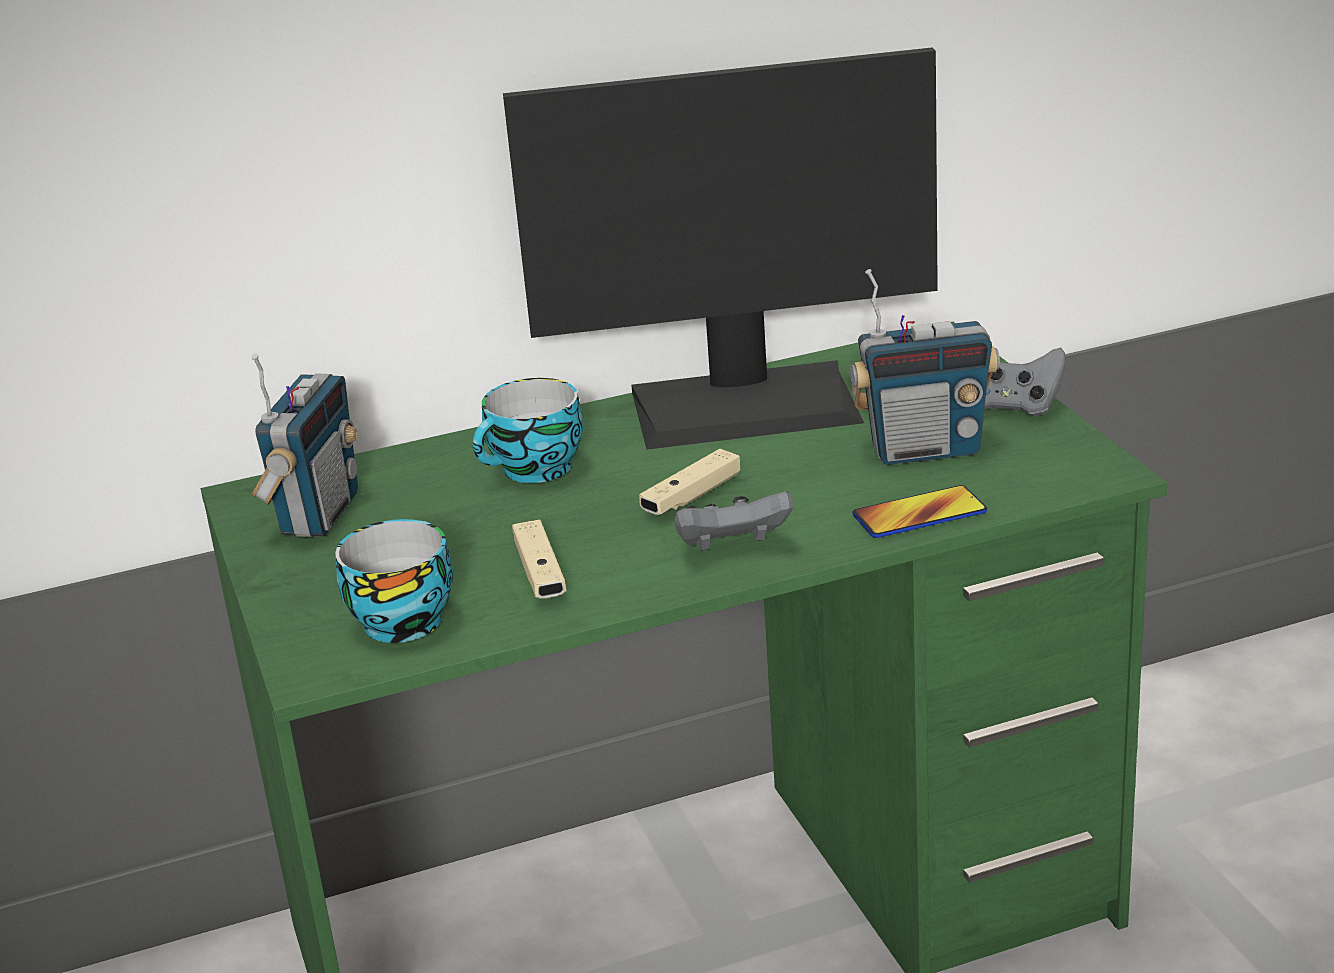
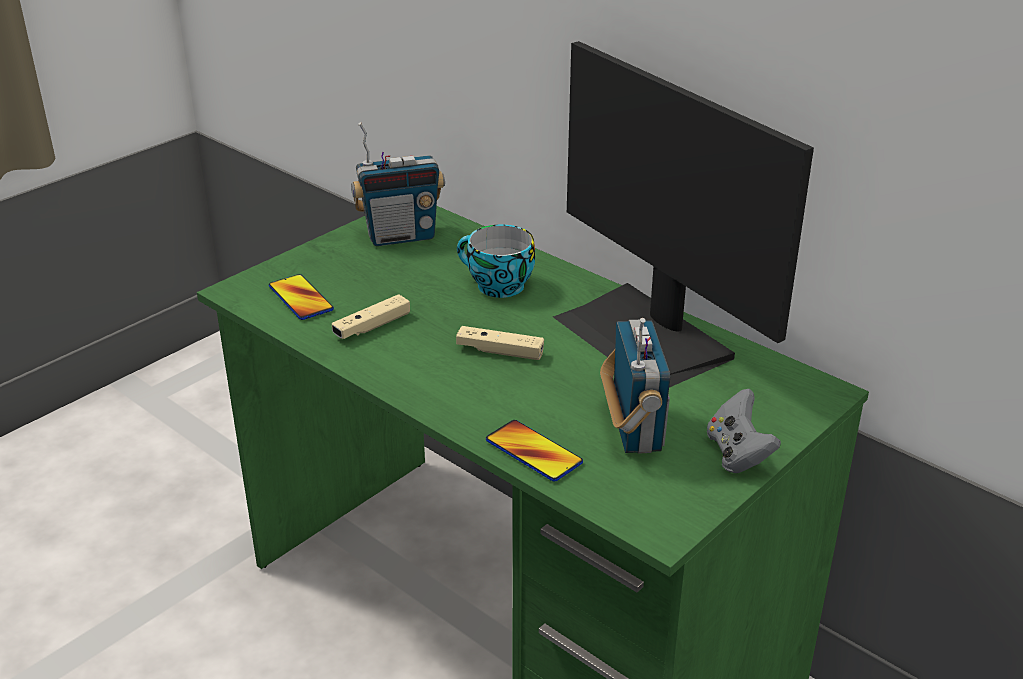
camera: 60 degrees right, 5 degrees up
(403, 618) = (301, 298): cup -> phone
(733, 547) = (442, 386): grey game controller -> none
(925, 450) = (634, 430): radio -> radio turned 150 degrees counterclockwise

